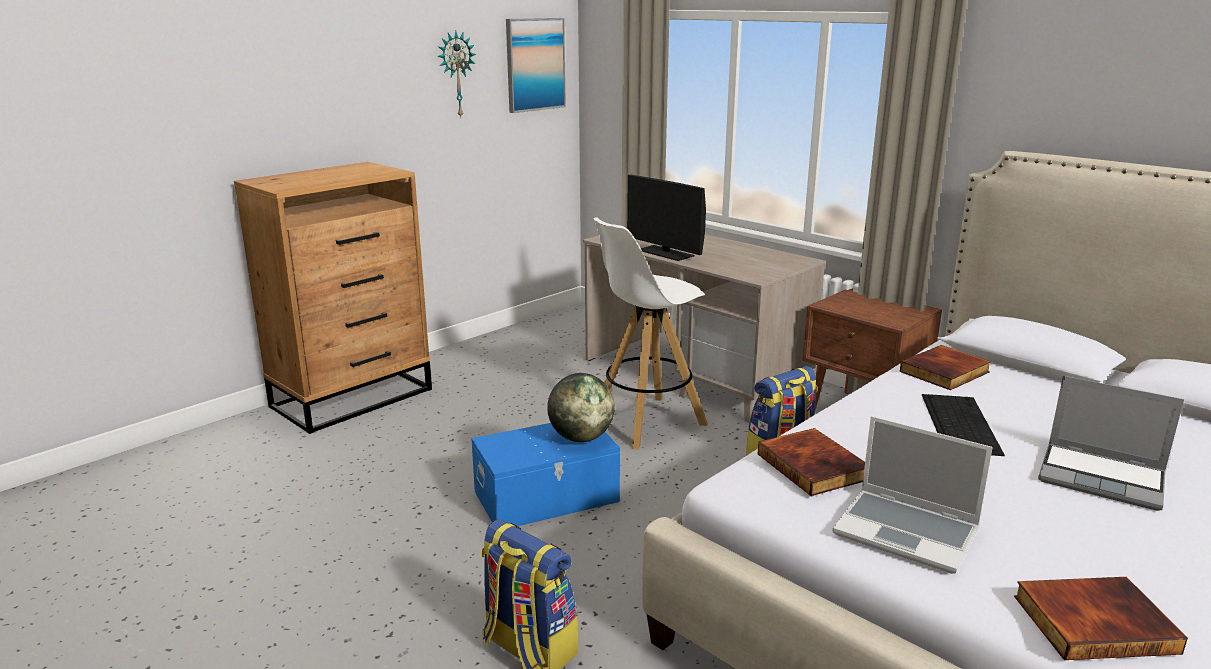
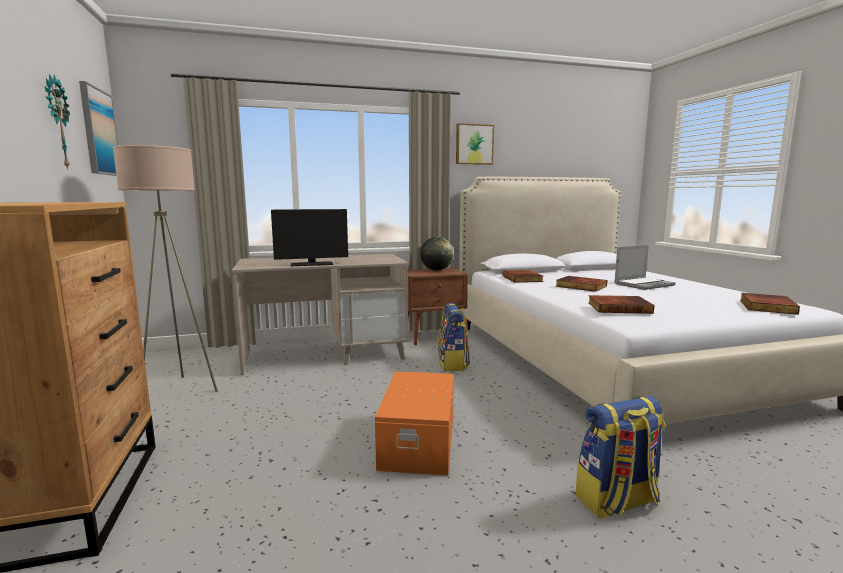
camera: 60 degrees left, 10 degrees down
(526, 352) = (180, 390): none -> beige floor lamp
(547, 497) = (420, 441): blue storage box -> orange storage box
(581, 438) = (427, 380): globe -> globe (436, 270)
(646, 422) = (362, 382): white stool -> none
(907, 532) = (692, 309): laptop -> none
(959, 423) = (580, 286): keyboard -> book
(1026, 83) = (474, 144): none -> picture

